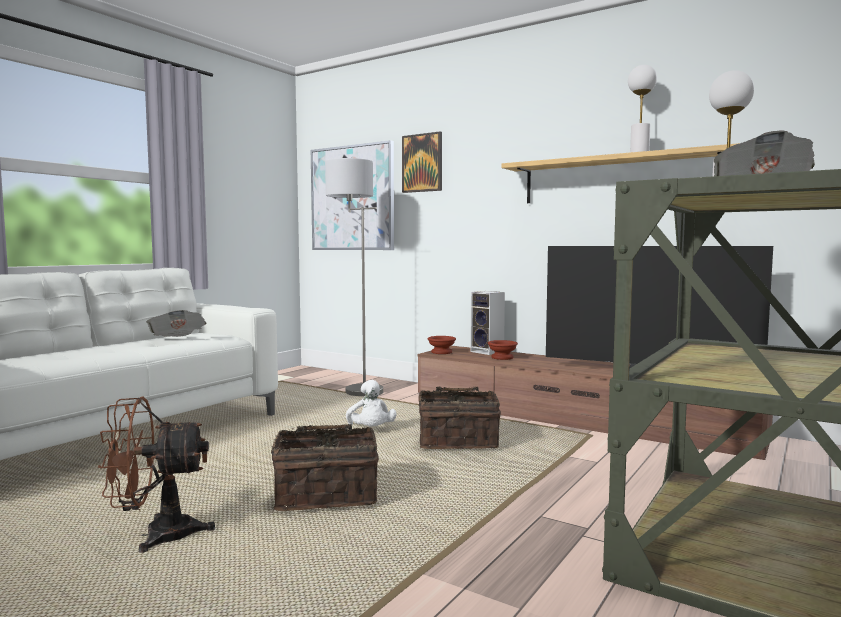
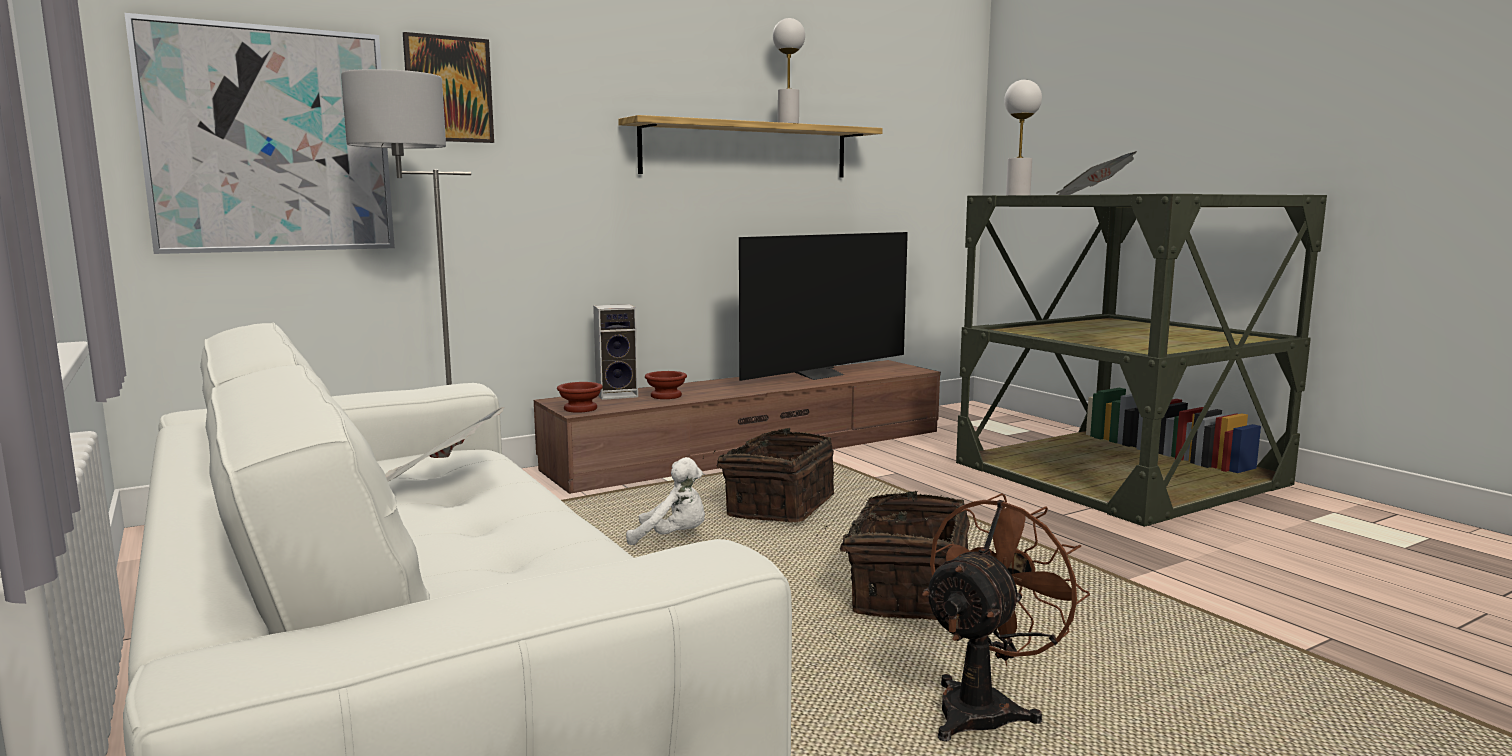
camera: 65 degrees left, 5 degrees up
(156, 535) = (985, 707): brown fan -> brown fan turned 150 degrees counterclockwise

